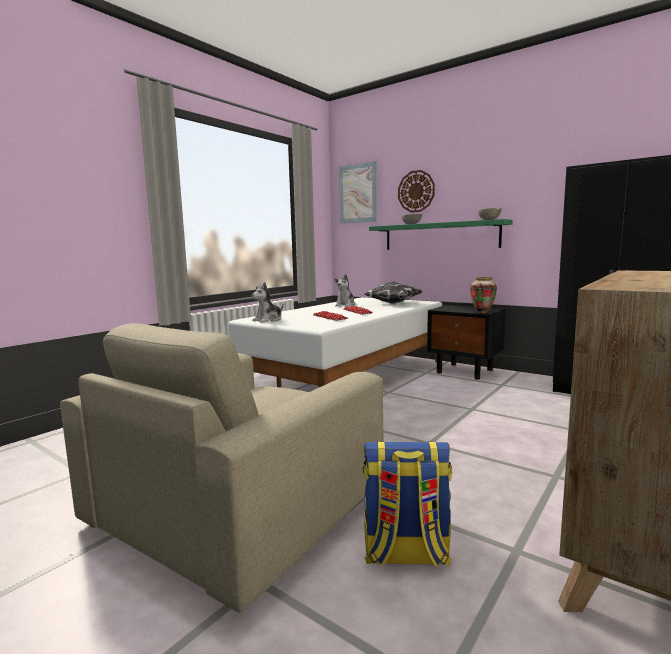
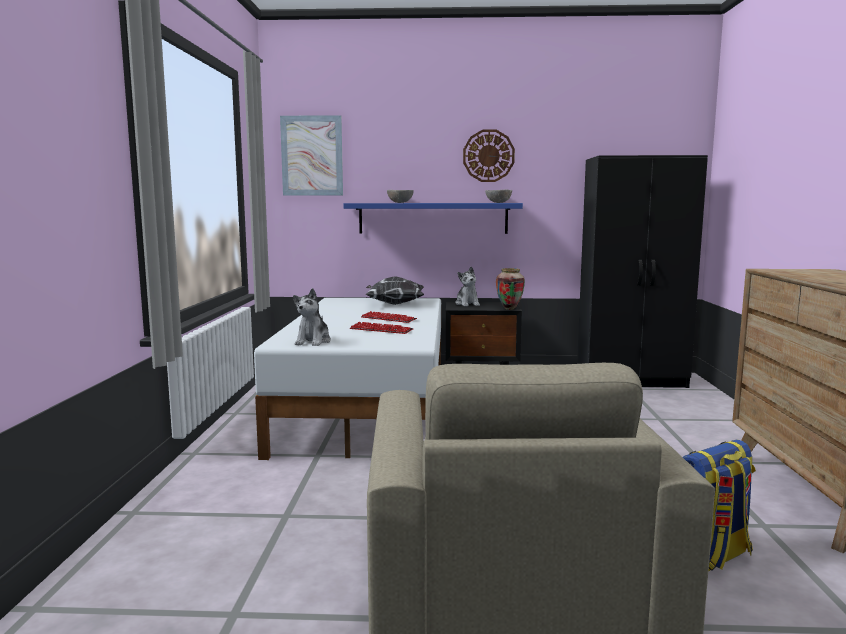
camera: 35 degrees left, 0 degrees up
(345, 305) = (343, 311): plush toy -> plush toy (467, 304)
(416, 191) = (400, 161): wall clock -> wall clock (488, 156)
(440, 236) = (433, 218): green shelf -> blue shelf

